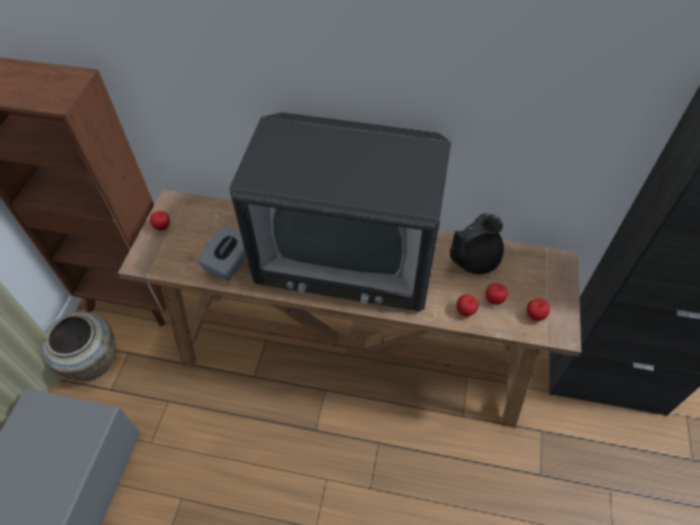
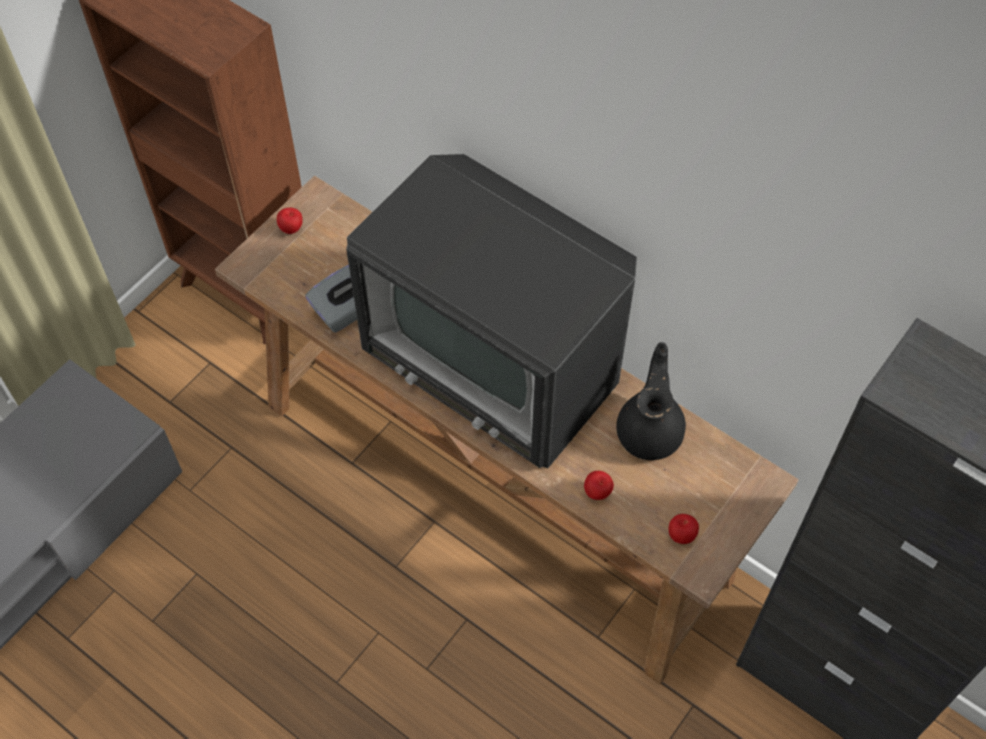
camera: 25 degrees right, 5 degrees up
(93, 364) = (162, 359): beige vase -> none
(473, 259) = (650, 430): black teapot -> black teapot turned 105 degrees clockwise
(494, 300) = (643, 494): apple -> none

